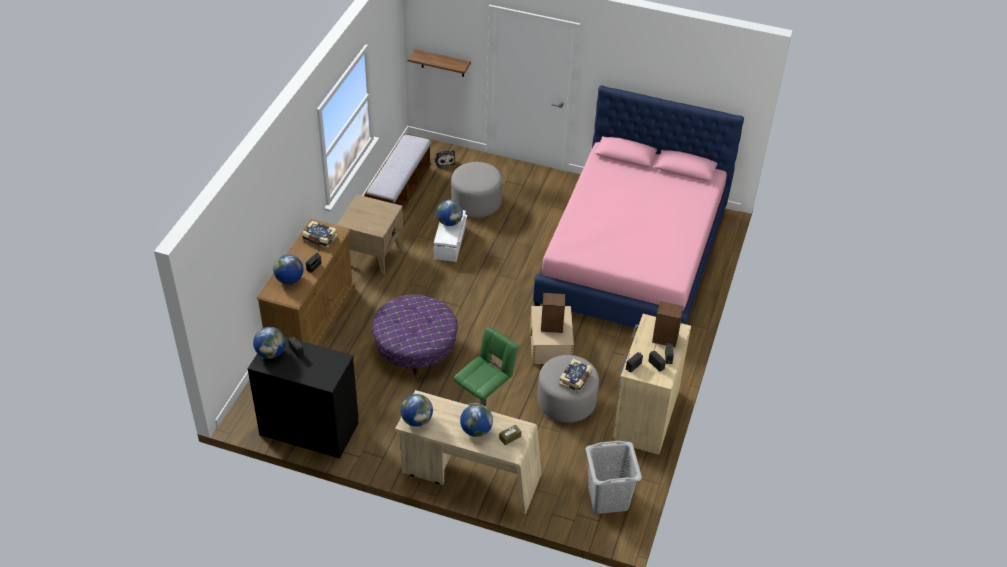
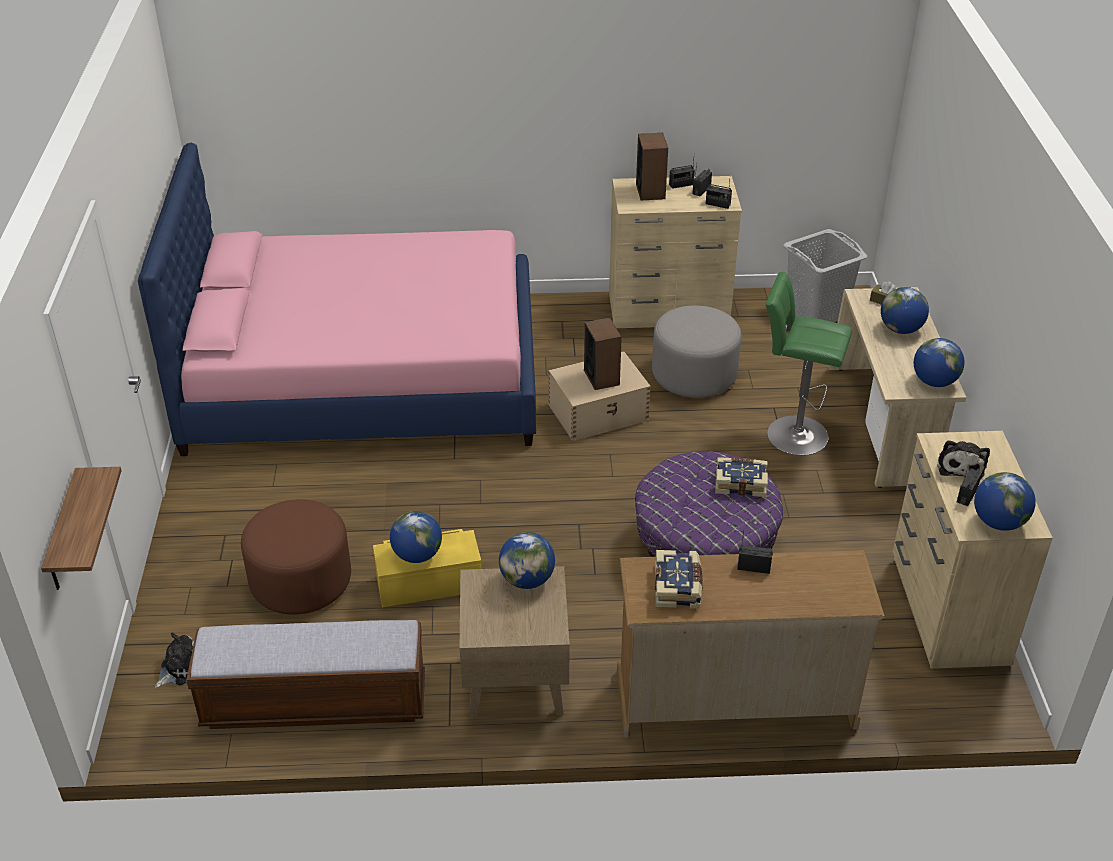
camera: 110 degrees left, 5 degrees down
(289, 280) = (808, 587): globe -> globe (527, 580)
(309, 427) = (947, 611): black dresser -> beige dresser
(318, 360) = (960, 465): none -> plush toy
(450, 242) = (429, 582): white storage box -> yellow storage box
(476, 203) = (300, 581): grey ottoman -> brown ottoman
(576, 379) = (703, 318): book -> book (740, 483)

